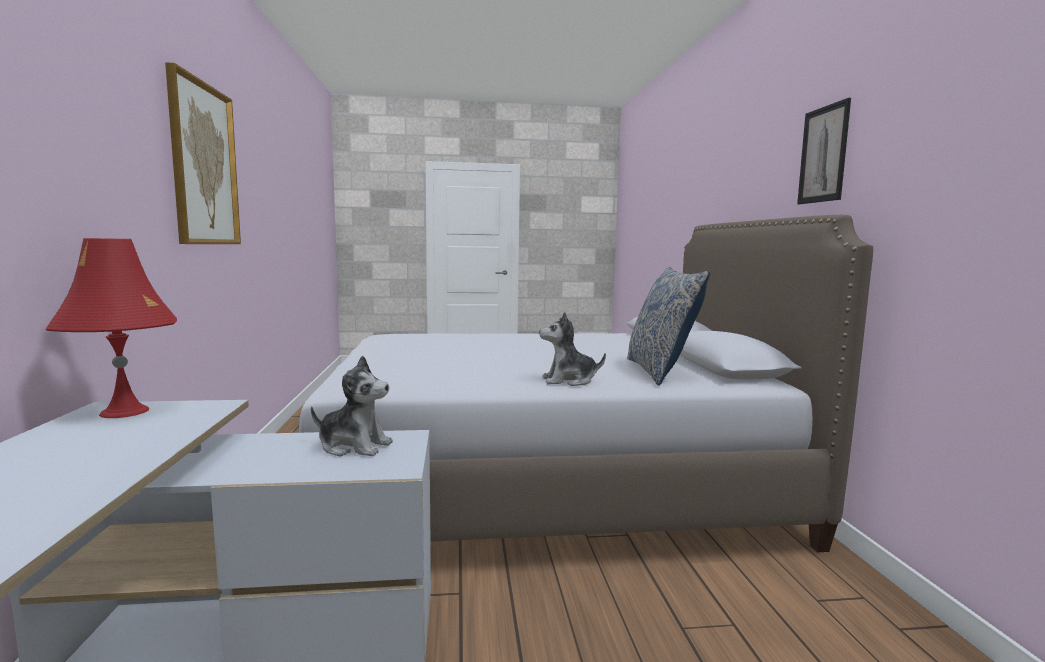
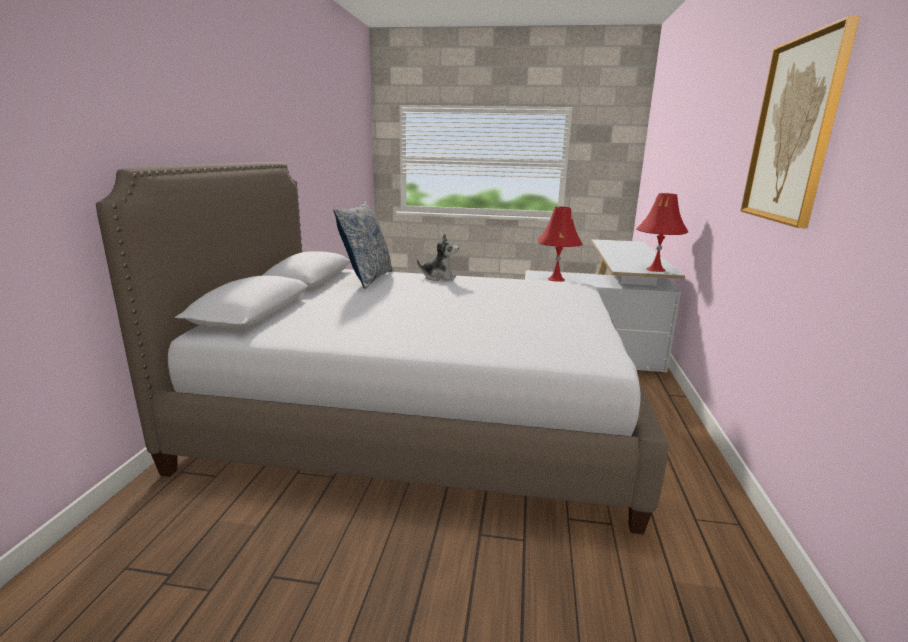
camera: 165 degrees left, 10 degrees up
(354, 446) = (556, 279): plush toy -> red table lamp
(823, 154) = (234, 111): picture -> none

